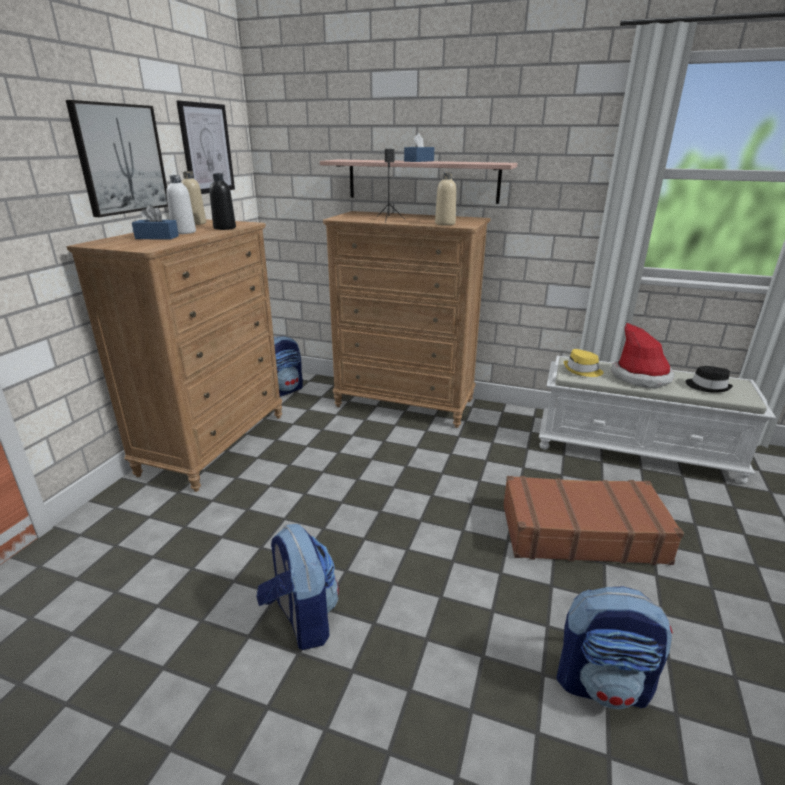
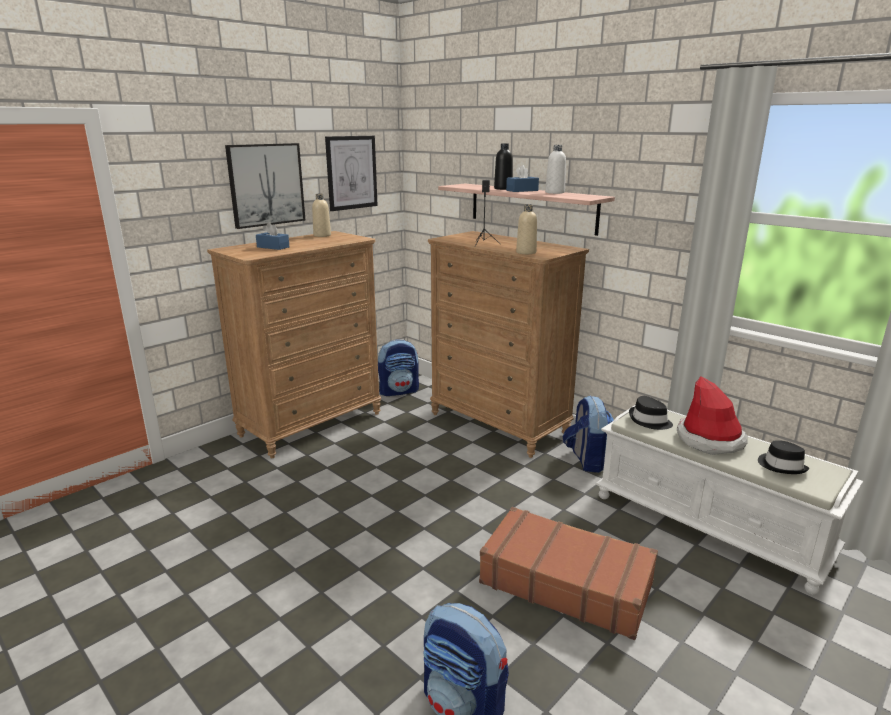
camera: 25 degrees right, 5 degrees down
(184, 232) = (299, 243): white bottle -> white bottle (554, 192)
(224, 228) = (334, 242): black bottle -> black bottle (503, 188)
(301, 619) = (273, 571): backpack -> backpack (586, 460)
(582, 370) = (649, 421): yellow hat -> black hat

